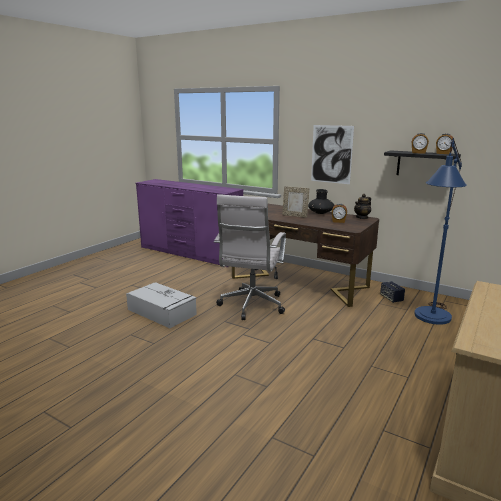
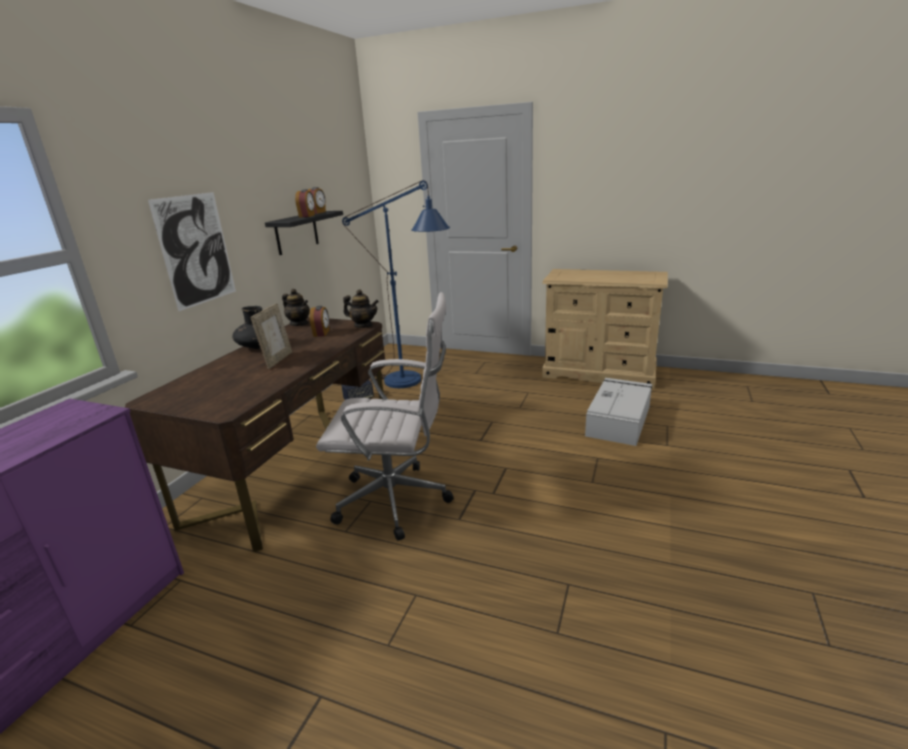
camera: 100 degrees left, 5 degrees up
(162, 312) = (447, 615): grey storage box -> grey storage box (619, 420)
(351, 229) = (363, 325): none -> teapot

